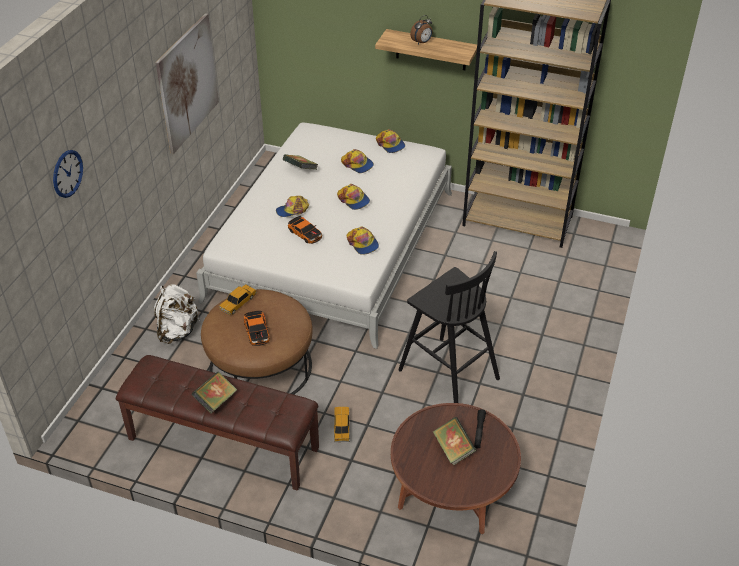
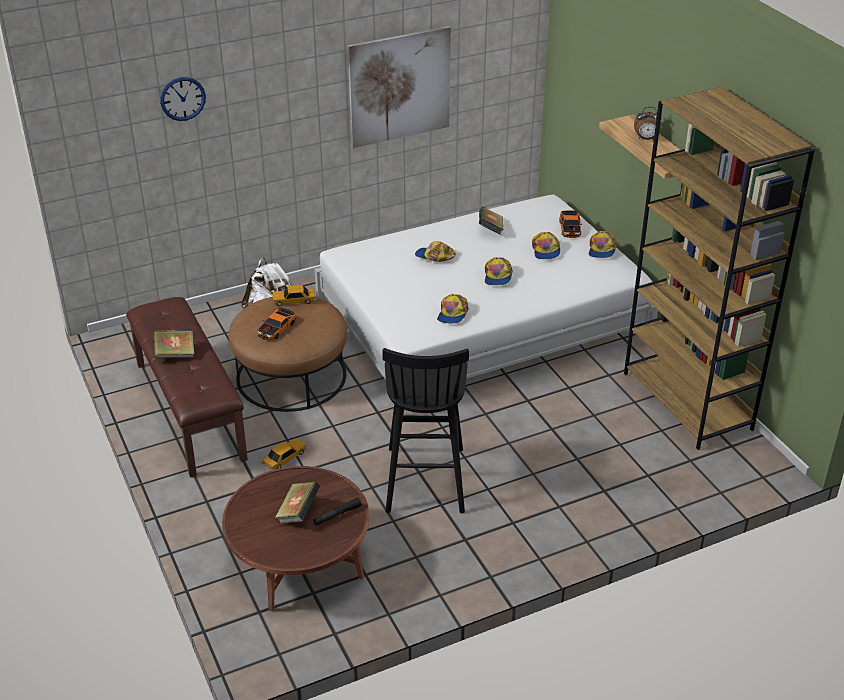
camera: 45 degrees right, 5 degrees down
(305, 233) = (418, 279): toy car -> toy car (570, 228)

